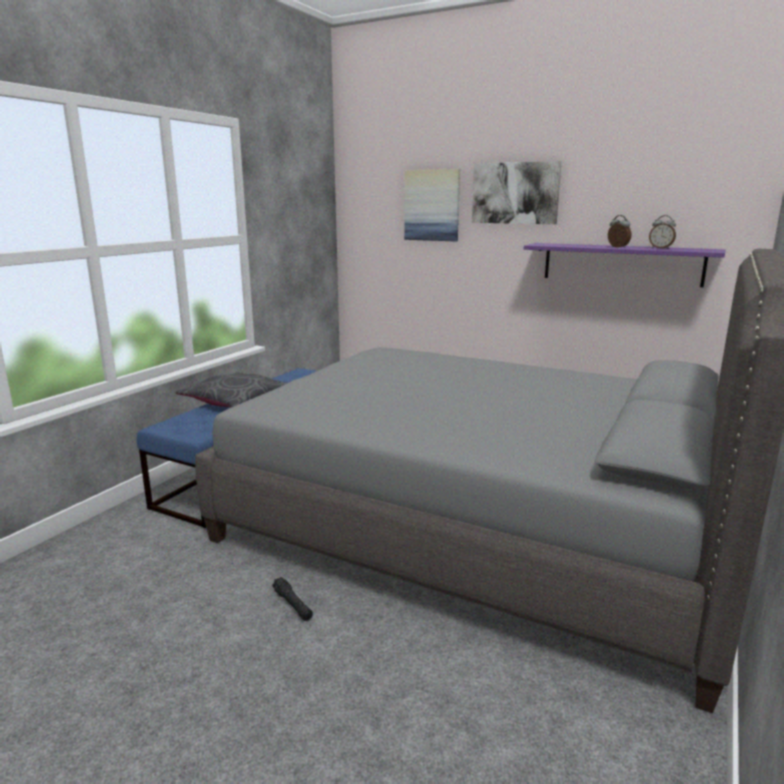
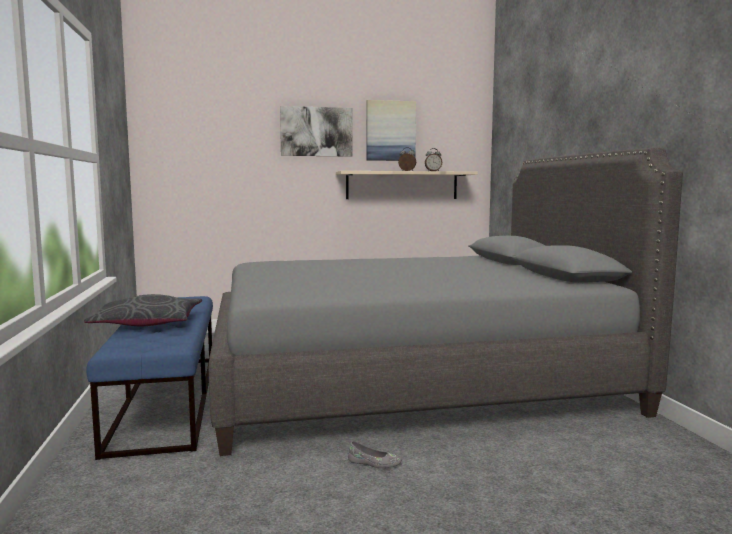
camera: 40 degrees left, 10 degrees down
(292, 605) = (374, 463): black flashlight -> grey shoe
(432, 205) = (240, 141): picture -> picture (390, 131)
(621, 264) = (402, 185): purple shelf -> beige shelf

